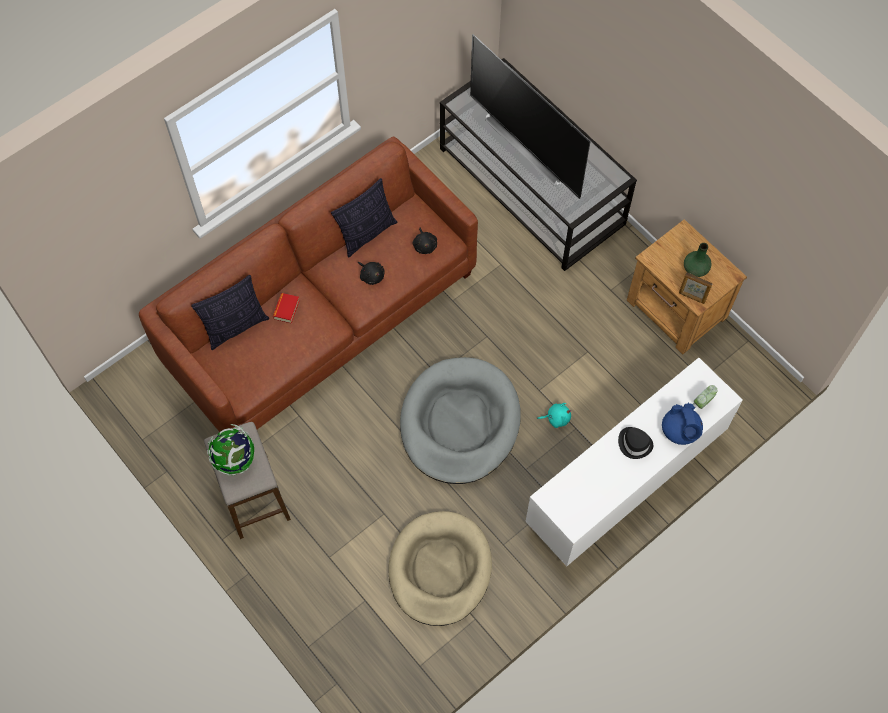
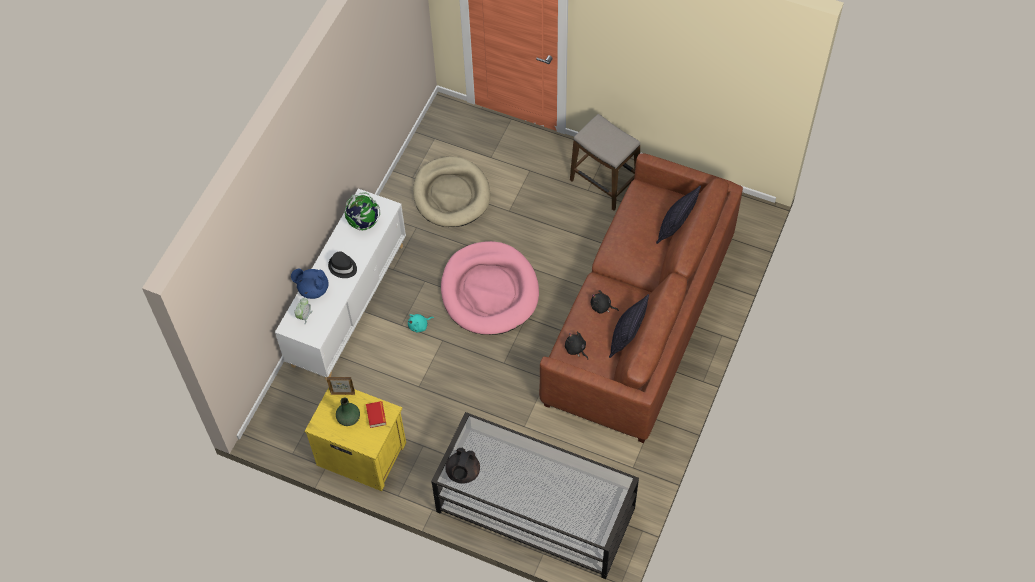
camera: 155 degrees right, 5 degrees down
(235, 459) = (610, 138): globe -> globe (363, 222)
(286, 309) = (647, 253): book -> book (376, 415)
(459, 423) = (489, 291): grey dog bed -> pink dog bed
(529, 144) = (539, 472): television -> none
(602, 174) = (463, 473): none -> black teapot
(676, 310) = (361, 452): brown nightstand -> yellow nightstand
(680, 431) = (313, 289): blue teapot -> blue teapot turned 45 degrees counterclockwise

